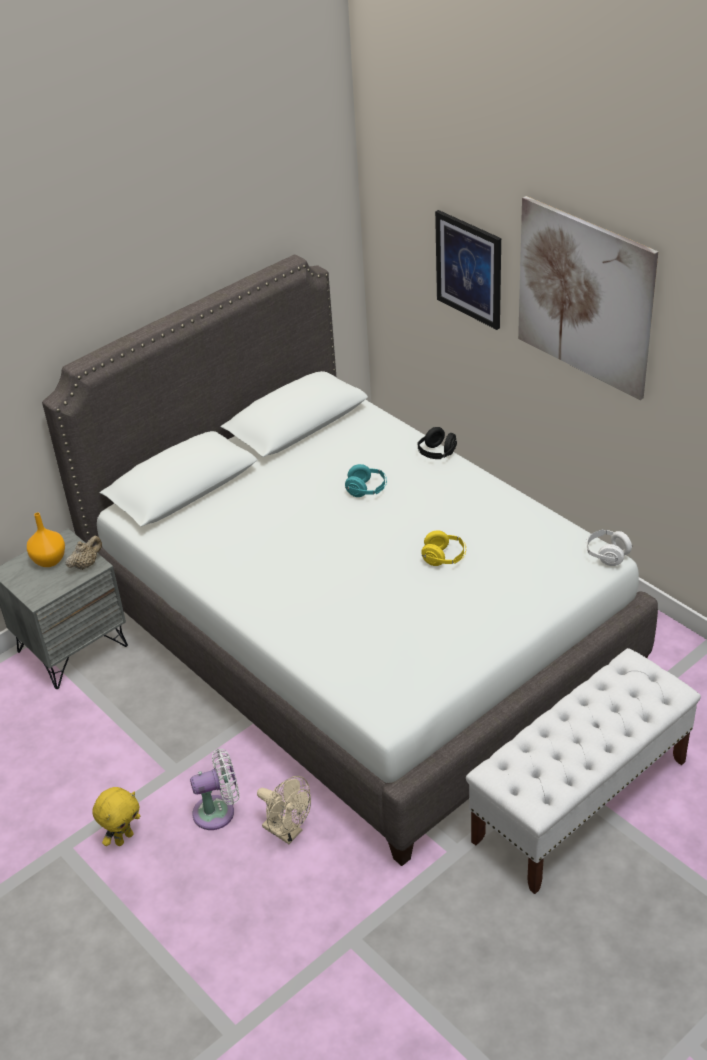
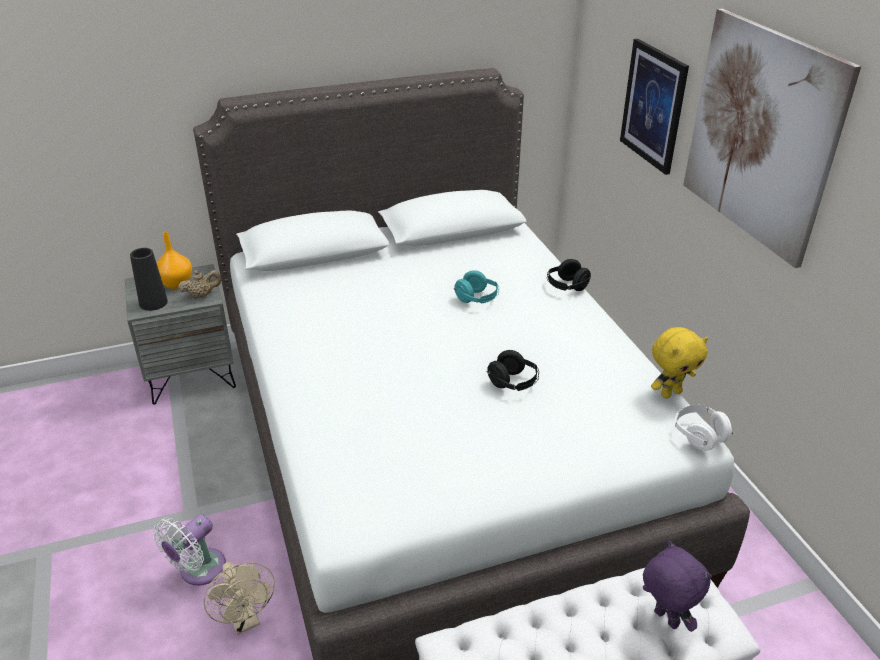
camera: 20 degrees right, 5 degrees down
(43, 587) = (153, 303): none -> black vase
(124, 838) = (99, 562): yellow plush toy -> yellow plush toy (670, 393)
(218, 811) = (198, 570): white fan -> white fan turned 120 degrees clockwise
(444, 558) = (513, 383): yellow headphones -> black headphones
(631, 698) = (664, 619): none -> purple plush toy

